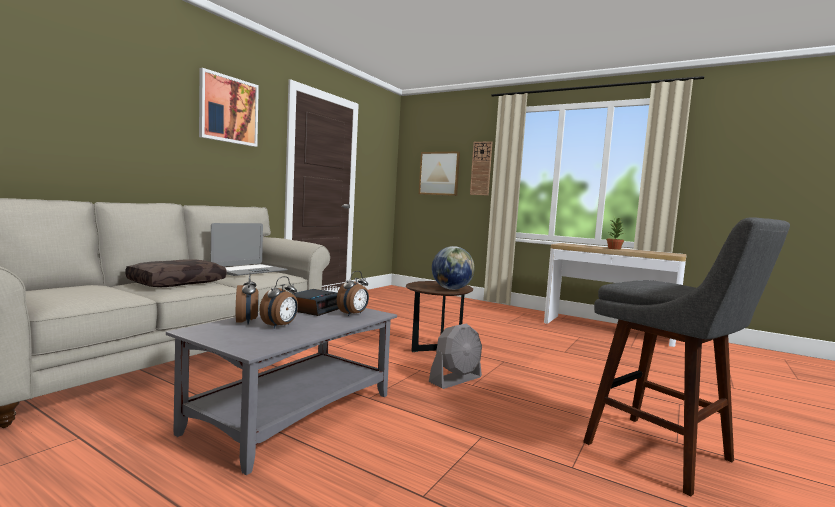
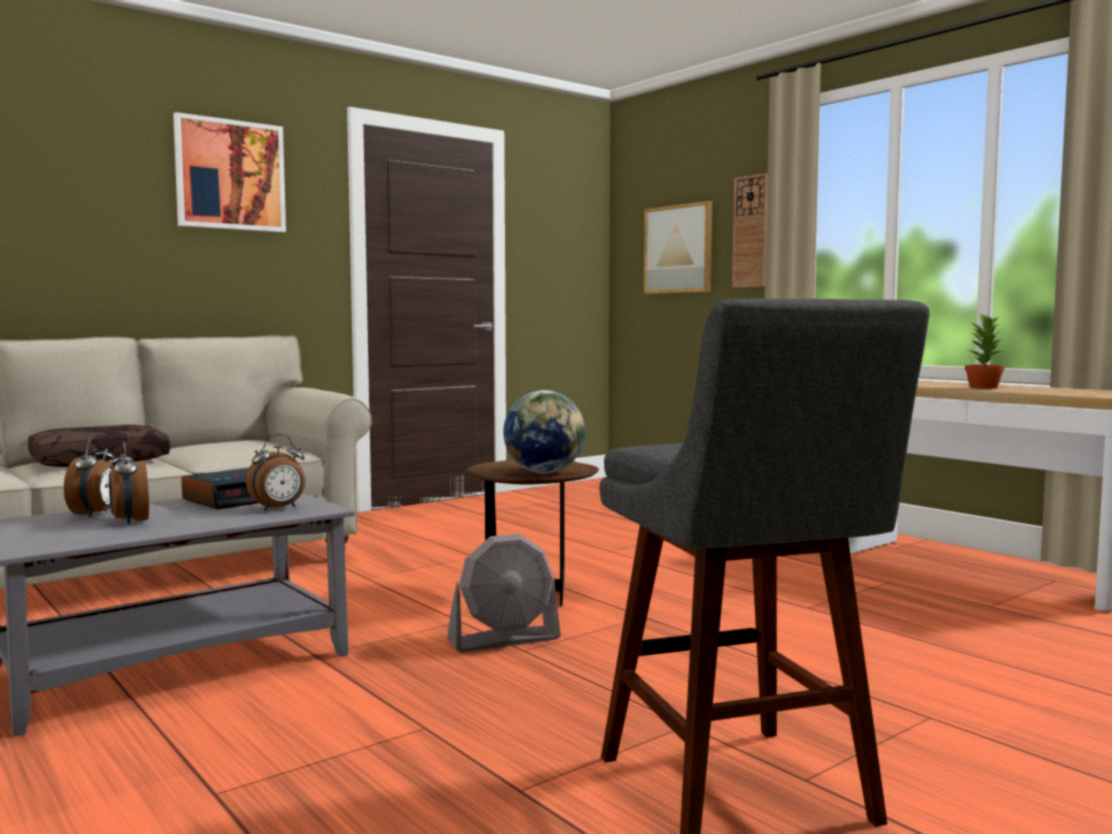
camera: 20 degrees right, 0 degrees up
(249, 271) = (235, 444): laptop -> none
(280, 326) = (129, 521): alarm clock -> alarm clock turned 105 degrees clockwise

